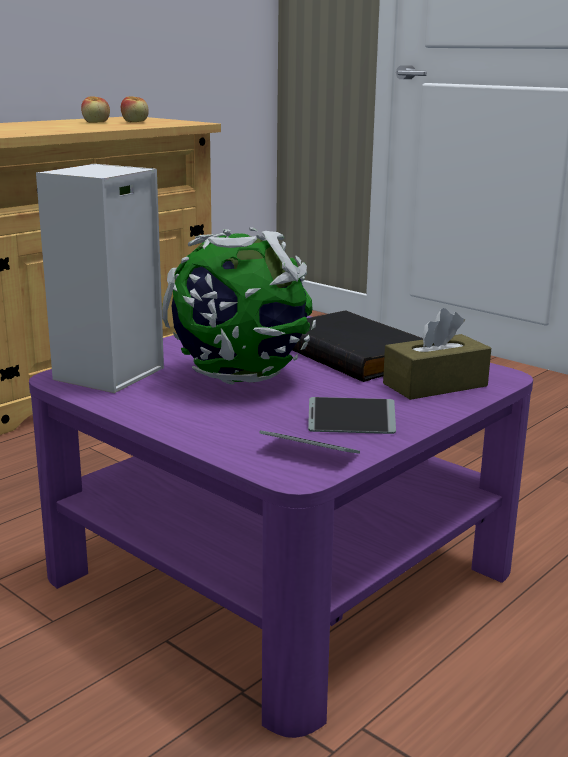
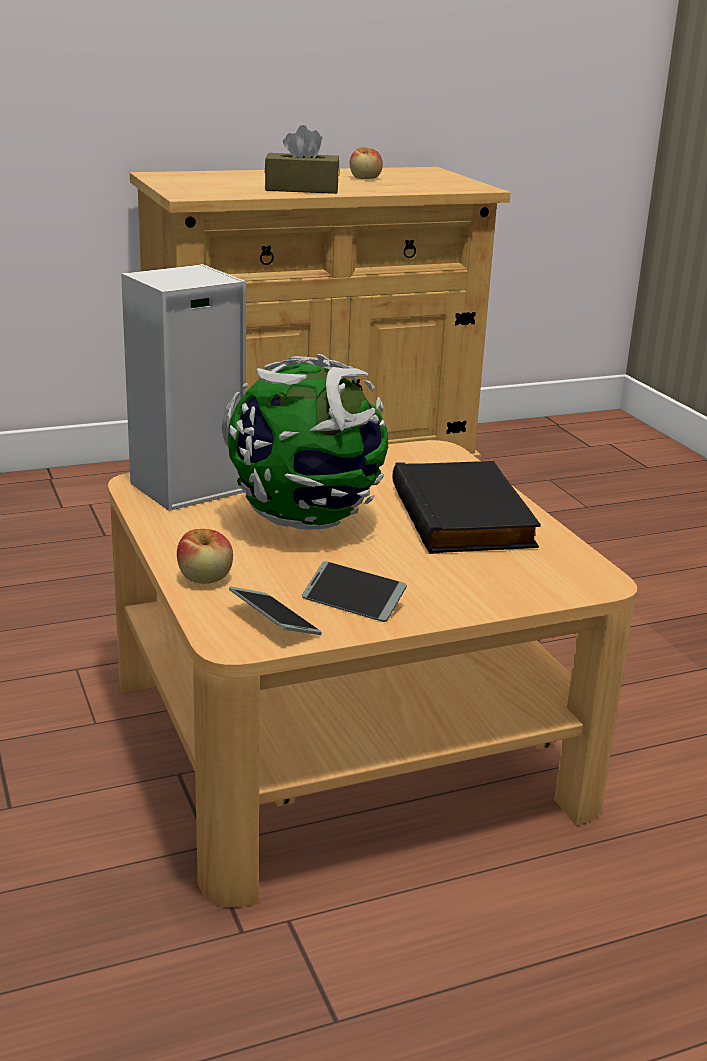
camera: 25 degrees right, 5 degrees up
(135, 122) = (412, 181): apple -> apple (205, 578)
(281, 570) = (345, 738): purple coffee table -> beige coffee table
(435, 385) = (504, 575): brown tissue box -> brown tissue box (302, 189)

